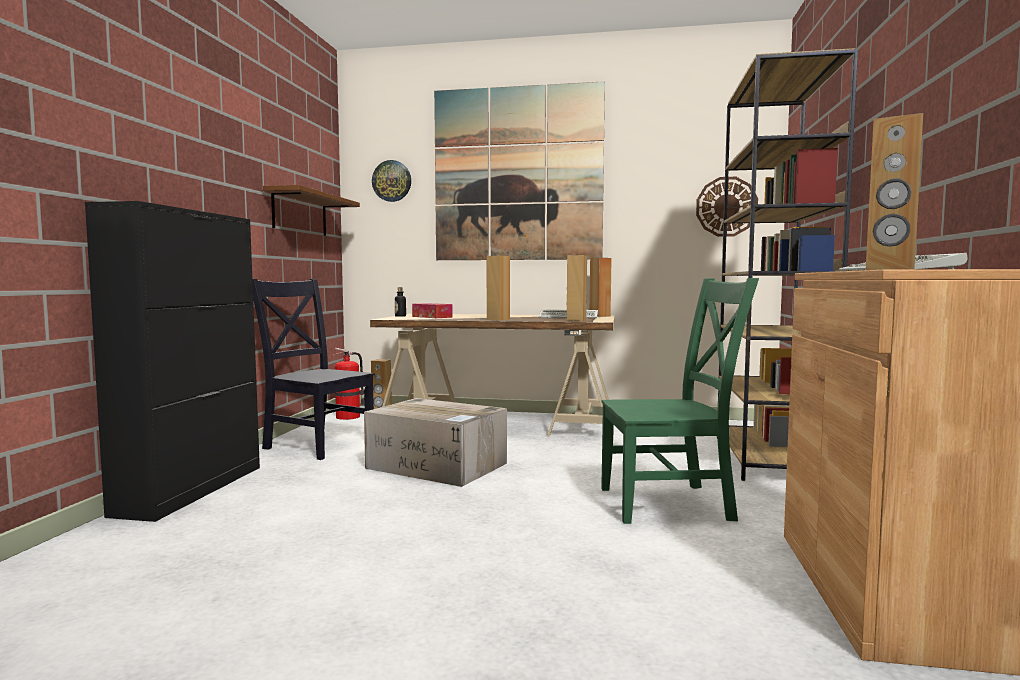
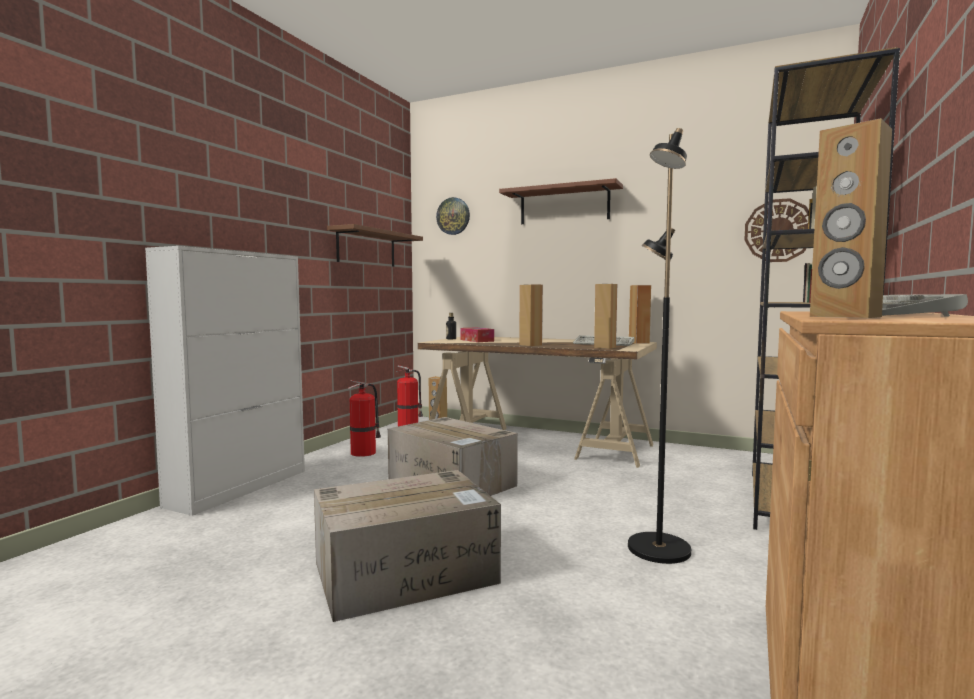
camera: 15 degrees right, 0 degrees up
(192, 489) = (240, 487): black cabinet -> white cabinet
(316, 444) = (364, 452): black chair -> fire extinguisher
(449, 547) = (407, 572): none -> cardboard box
(517, 174) = (564, 205): picture -> brown shelf
(671, 503) = (657, 549): green chair -> black floor lamp

